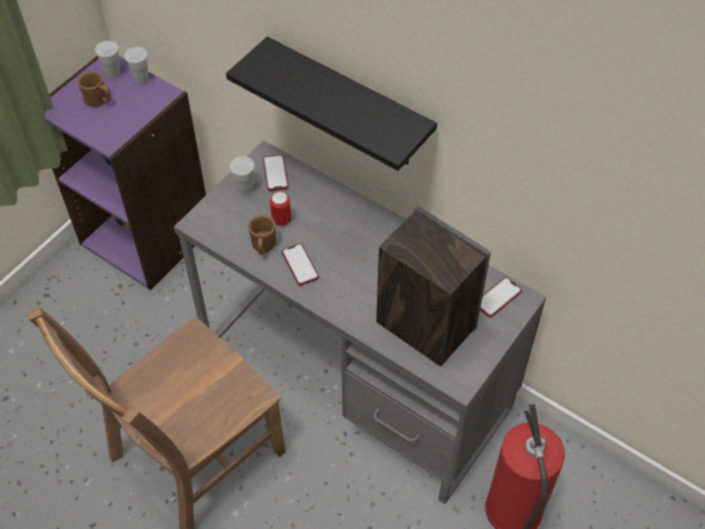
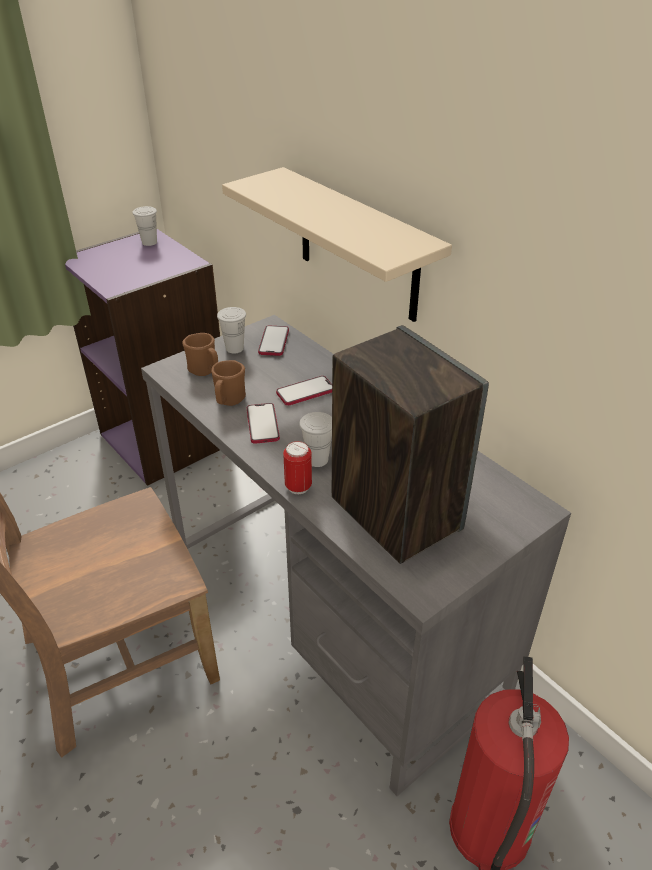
camera: 15 degrees right, 15 degrees down
(98, 101) = (123, 259): brown mug -> brown mug (205, 371)
(141, 78) = (173, 249): white cup -> white cup (317, 459)
(281, 220) = (261, 381): can -> can (298, 487)
(349, 105) = (358, 246): black shelf -> beige shelf
(497, 298) = (502, 501): phone -> phone (305, 392)

